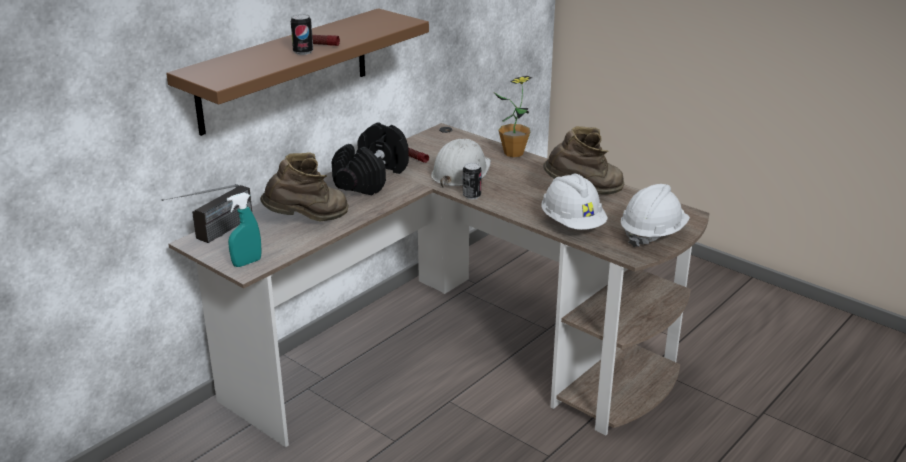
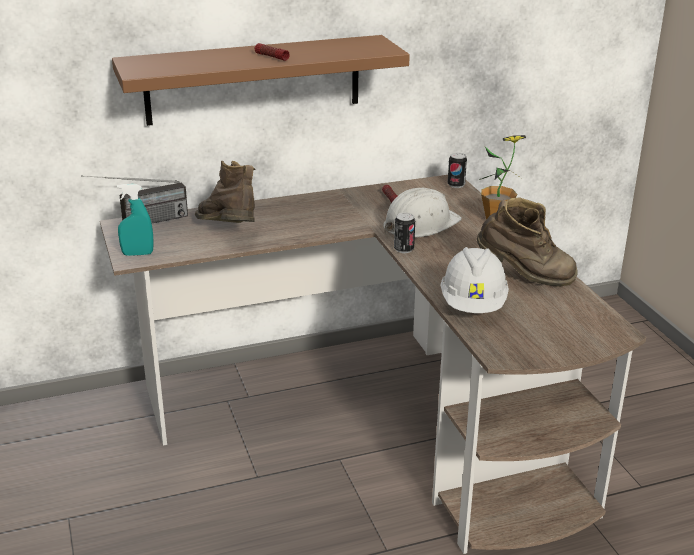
camera: 30 degrees right, 0 degrees up
(303, 52) = (247, 61): can -> can (456, 185)
(308, 221) = (229, 232): brown boot -> brown boot turned 120 degrees counterclockwise
(372, 178) = (330, 209): black dumbbell -> none
(652, 234) = (549, 340): white hard hat -> none

